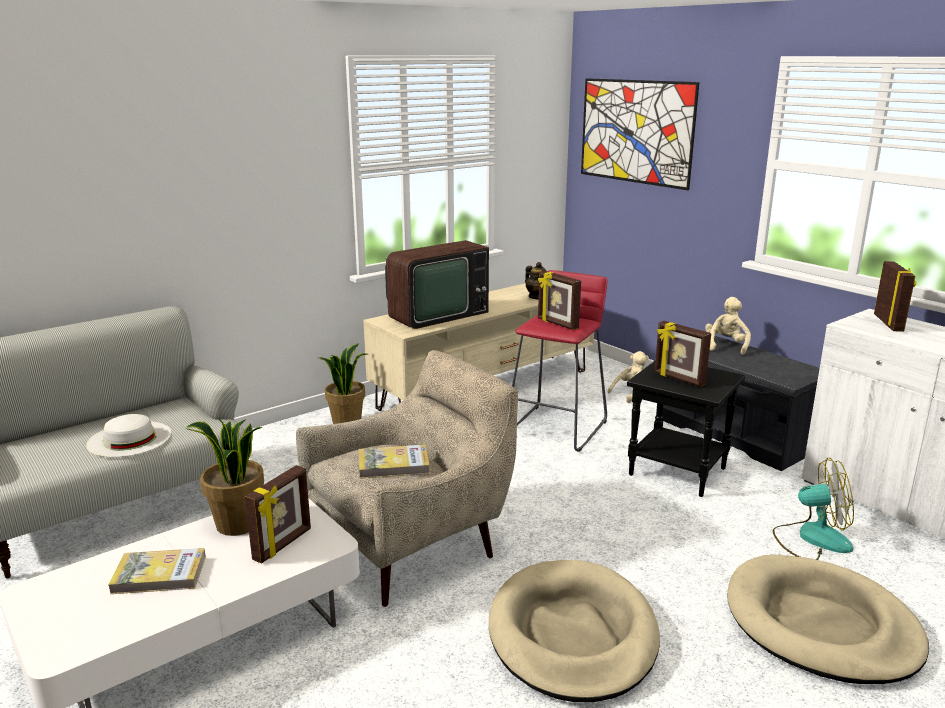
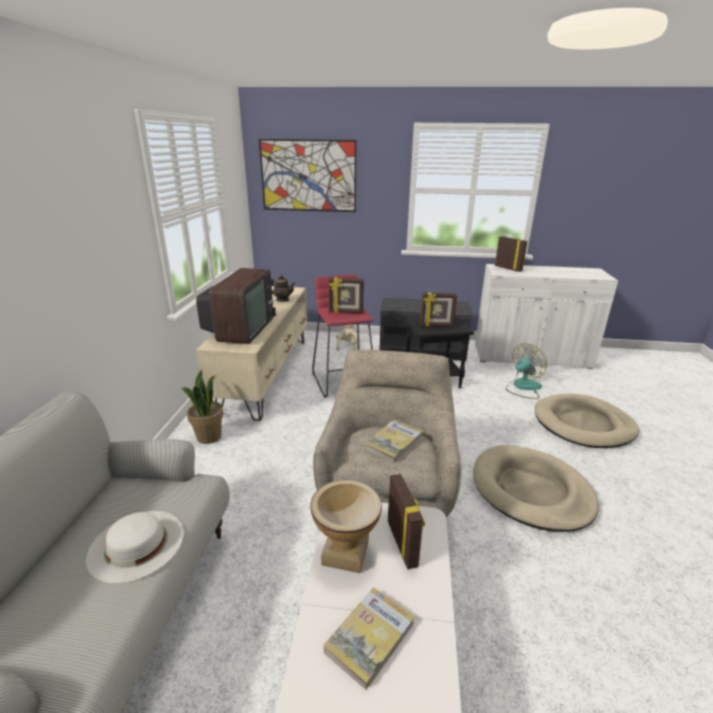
camera: 45 degrees left, 5 degrees up
(237, 525) = (346, 552): potted plant -> vase
(726, 346) = (408, 302): beige plush toy -> none

